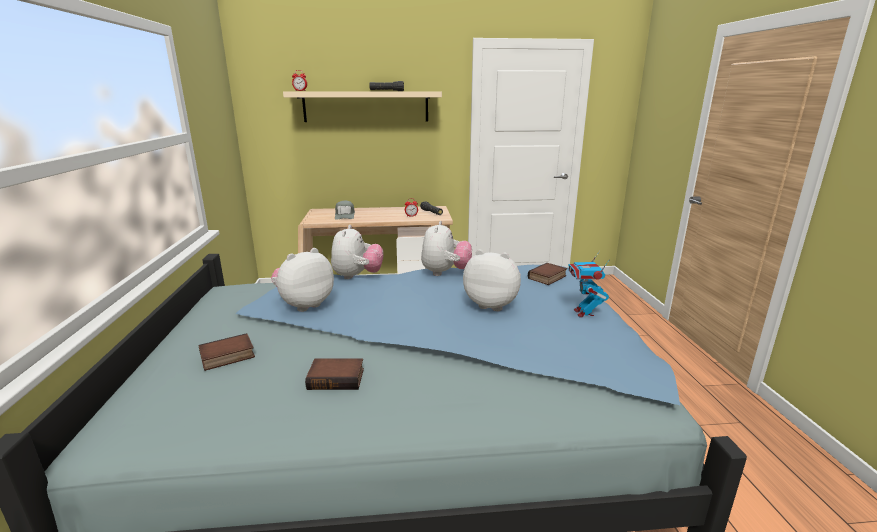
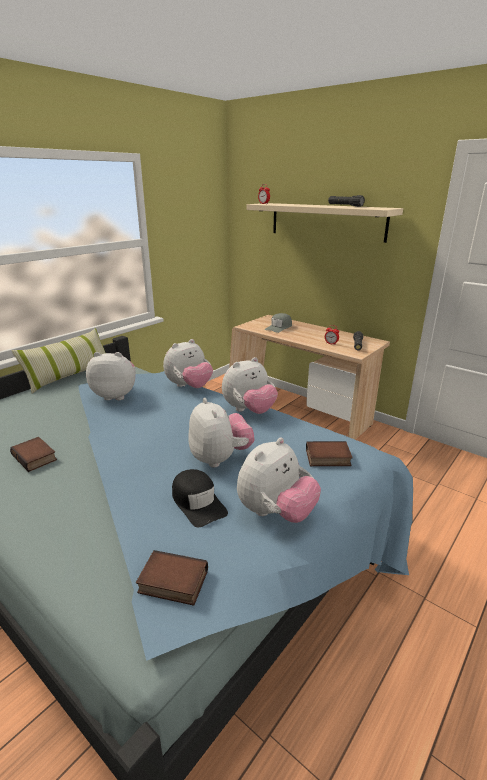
camera: 45 degrees right, 5 degrees up
(192, 313) = (69, 376): none -> pillow
(227, 357) = (28, 412): book -> book (171, 583)
(537, 331) = (198, 503): none -> black cap
(583, 313) = (276, 513): toy robot -> plush toy

